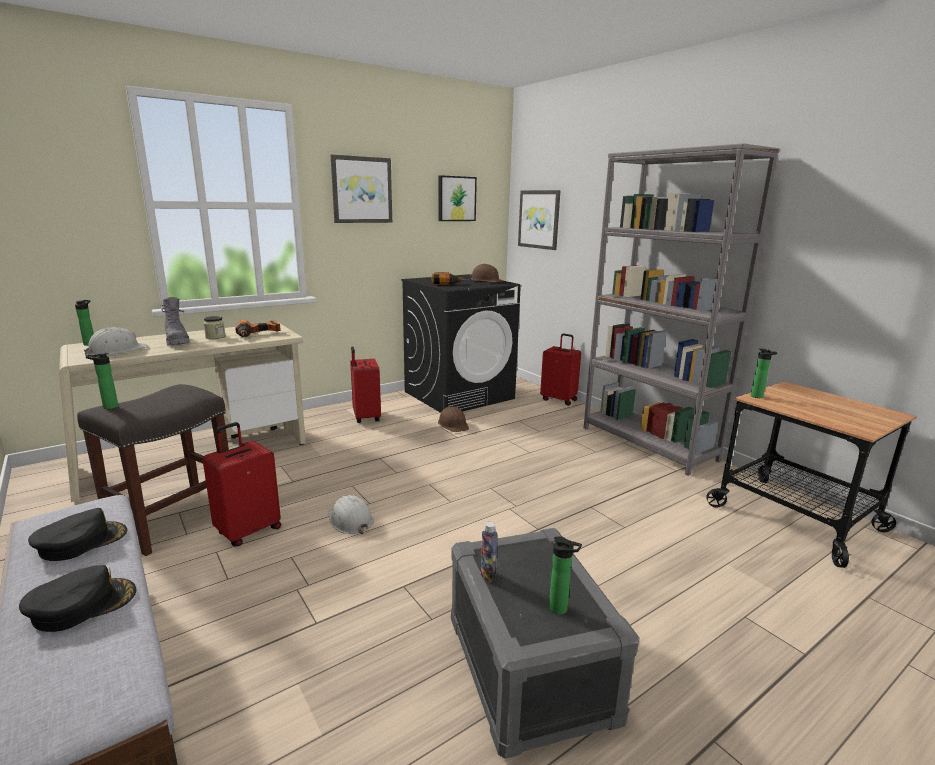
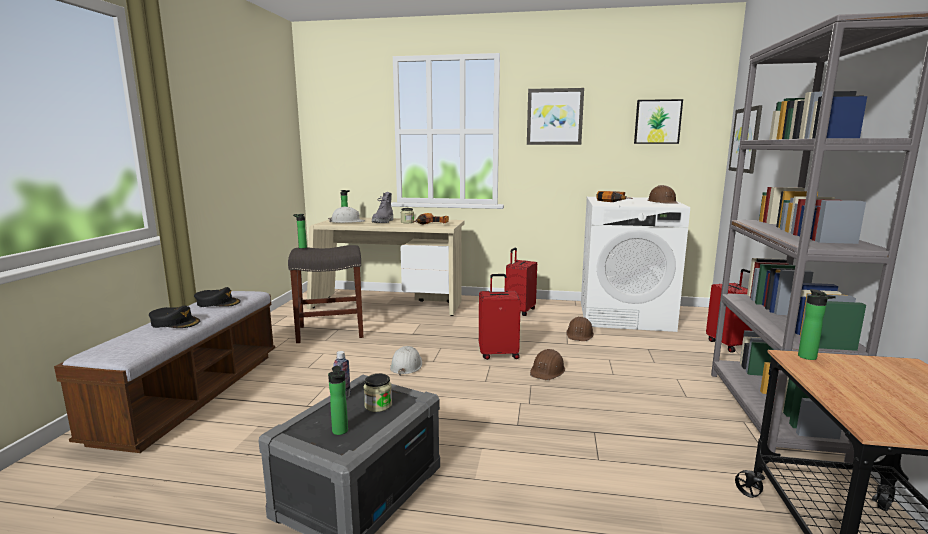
camera: 45 degrees right, 5 degrees down
(248, 531) = (351, 350): red suitcase -> red suitcase (498, 354)
(459, 395) = (625, 316): black washing machine -> white washing machine
(482, 469) = (547, 371): none -> brown hard hat
(533, 565) = (378, 405): none -> jar

